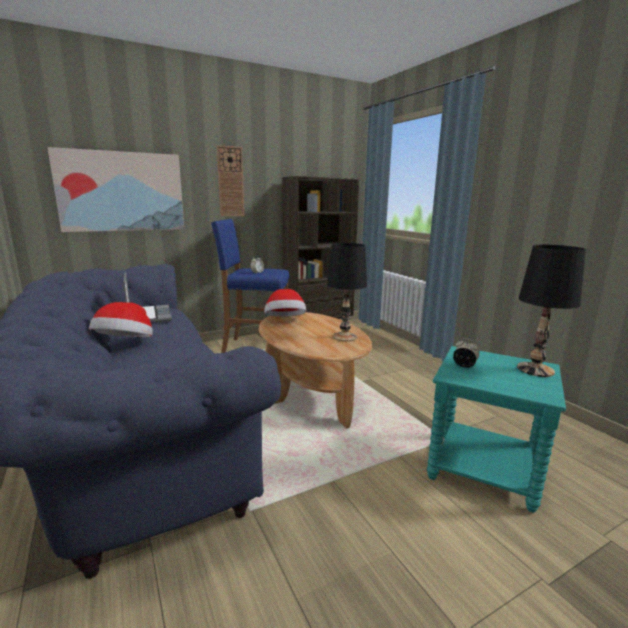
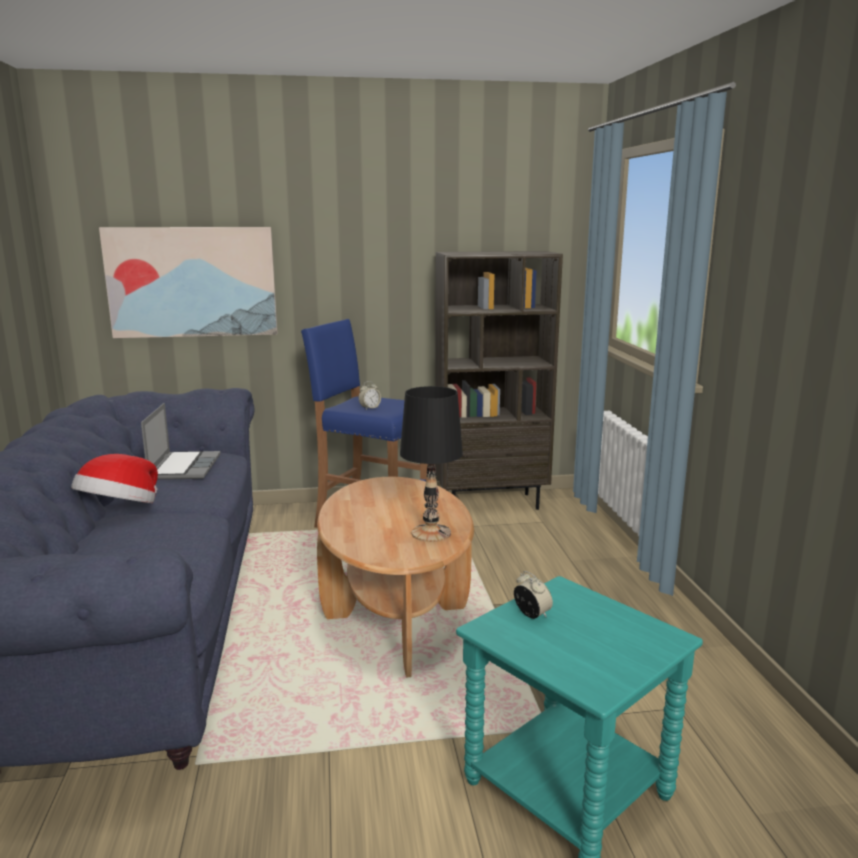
camera: 20 degrees right, 0 degrees up
(230, 182) = (351, 262): wall clock -> none
(285, 321) = (371, 494): hat -> none
(534, 369) = (643, 641): black table lamp -> none

